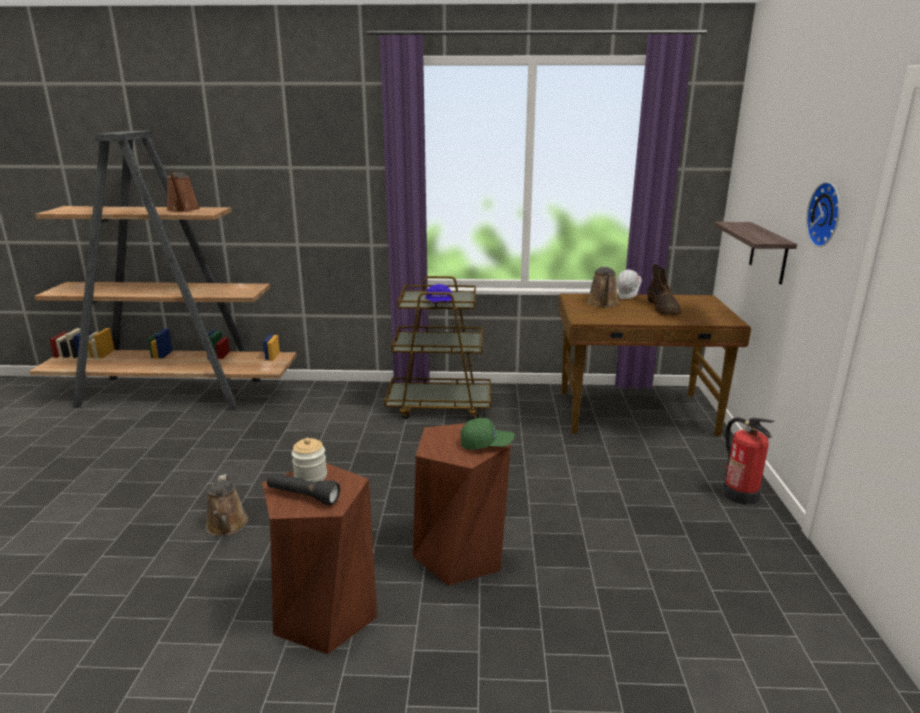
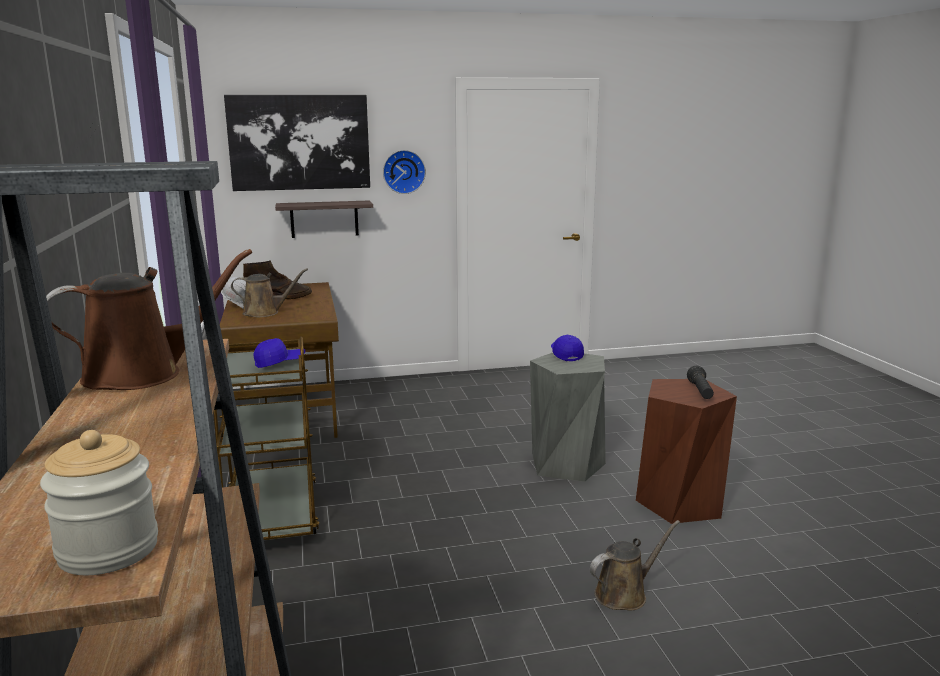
camera: 105 degrees left, 5 degrees down
(310, 477) = (674, 394): jar -> jar (108, 550)
(459, 554) = (566, 464): brown stool -> grey stool
(486, 444) = (566, 355): green cap -> blue cap
(740, 494) = (422, 383): fire extinguisher -> none
(775, 156) = (299, 142): none -> picture

